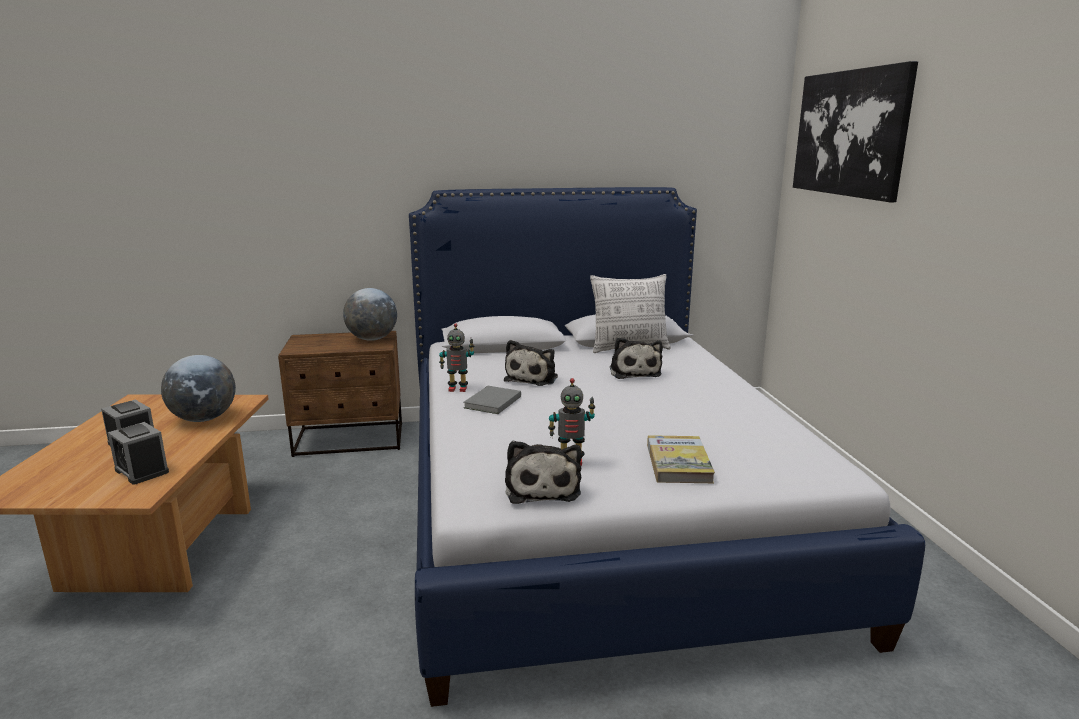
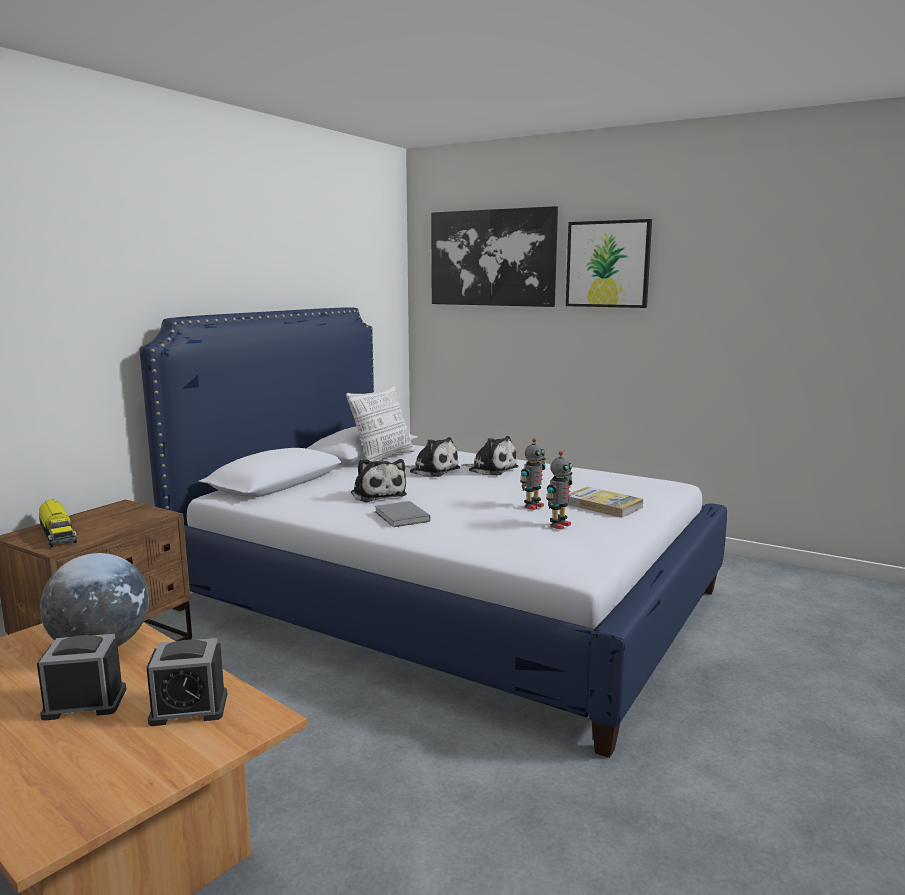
camera: 50 degrees left, 5 degrees down
(314, 342) = (58, 534): none -> toy truck
(372, 339) = (125, 512): globe -> none
(457, 389) = (344, 519): toy robot -> toy robot (532, 506)
(542, 487) = (583, 544): plush toy -> plush toy (491, 469)
(959, 145) = (608, 264): none -> picture

